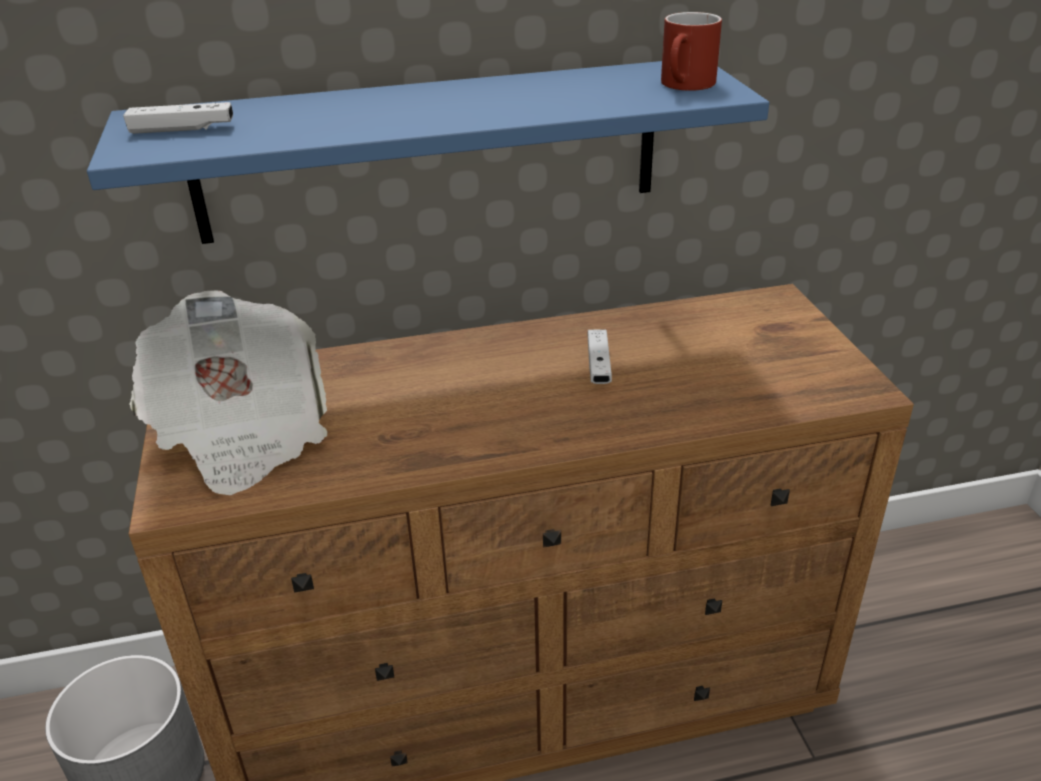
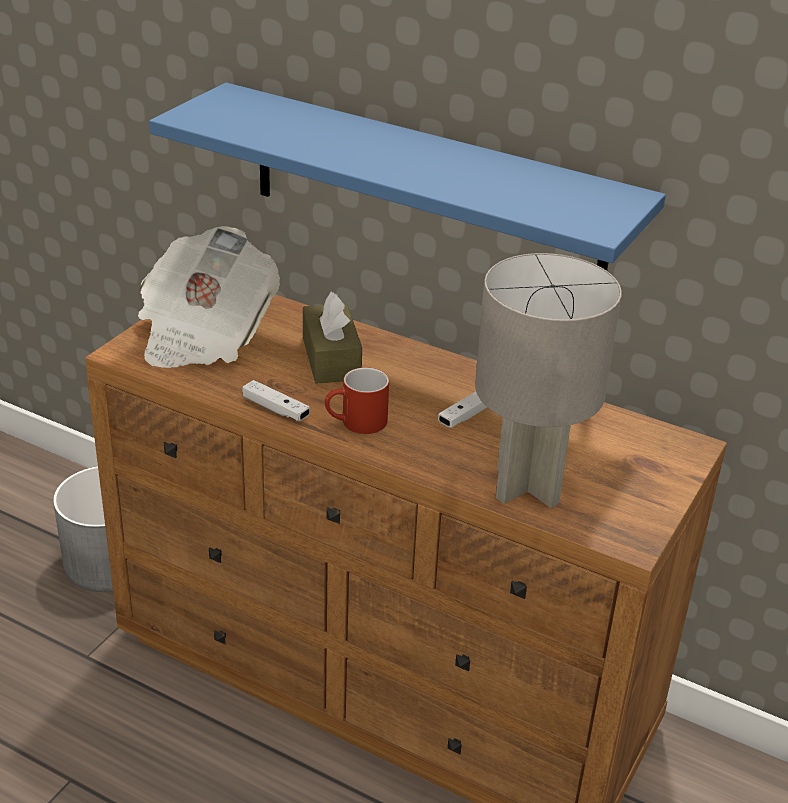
camera: 40 degrees right, 0 degrees up
(182, 129) = (234, 112): white game controller -> white game controller (275, 409)
(407, 384) = (331, 358): none -> brown tissue box
(686, 86) = (585, 211): red mug -> red mug (356, 424)
(736, 395) = (527, 487): none -> grey table lamp

